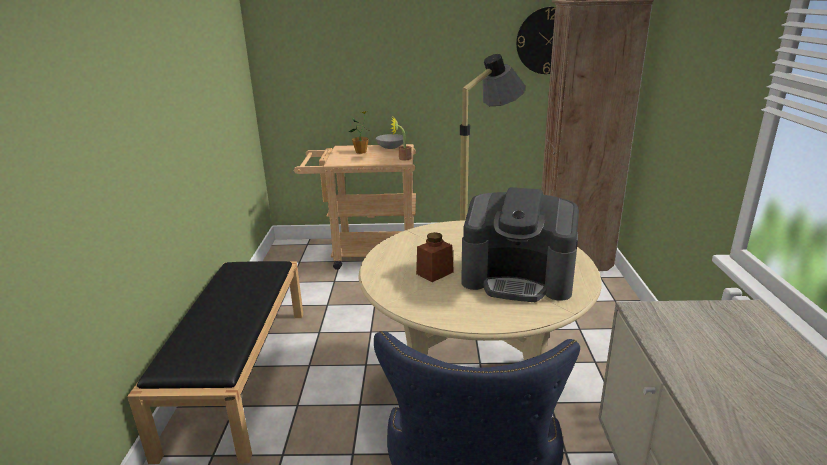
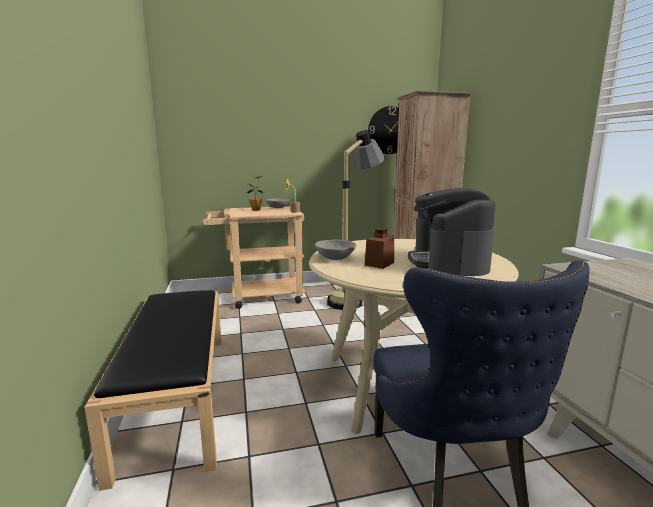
camera: 15 degrees left, 10 degrees down
(394, 256) = (335, 258): none -> grey bowl
(518, 278) = (448, 262): coffee machine -> coffee machine turned 90 degrees clockwise

